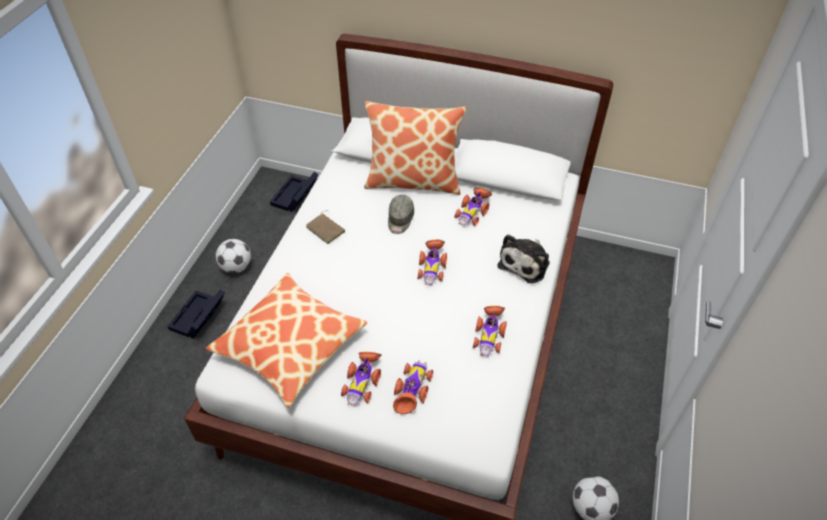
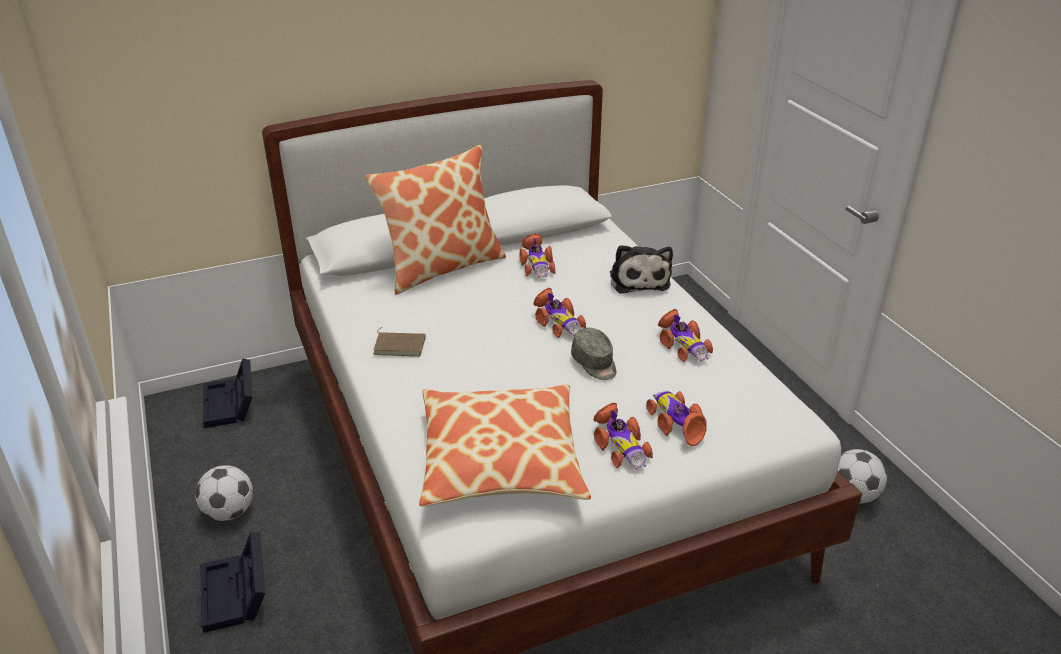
camera: 40 degrees left, 15 degrees down
(400, 220) = (472, 302): grey cap -> grey cap (594, 363)

